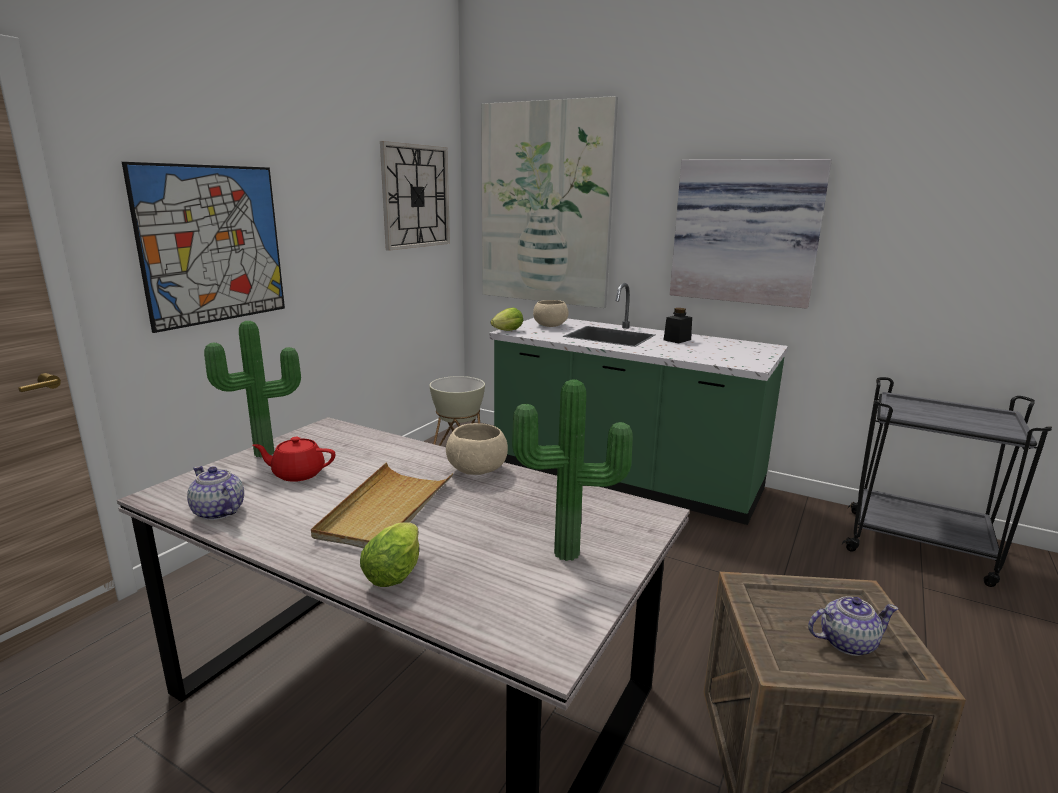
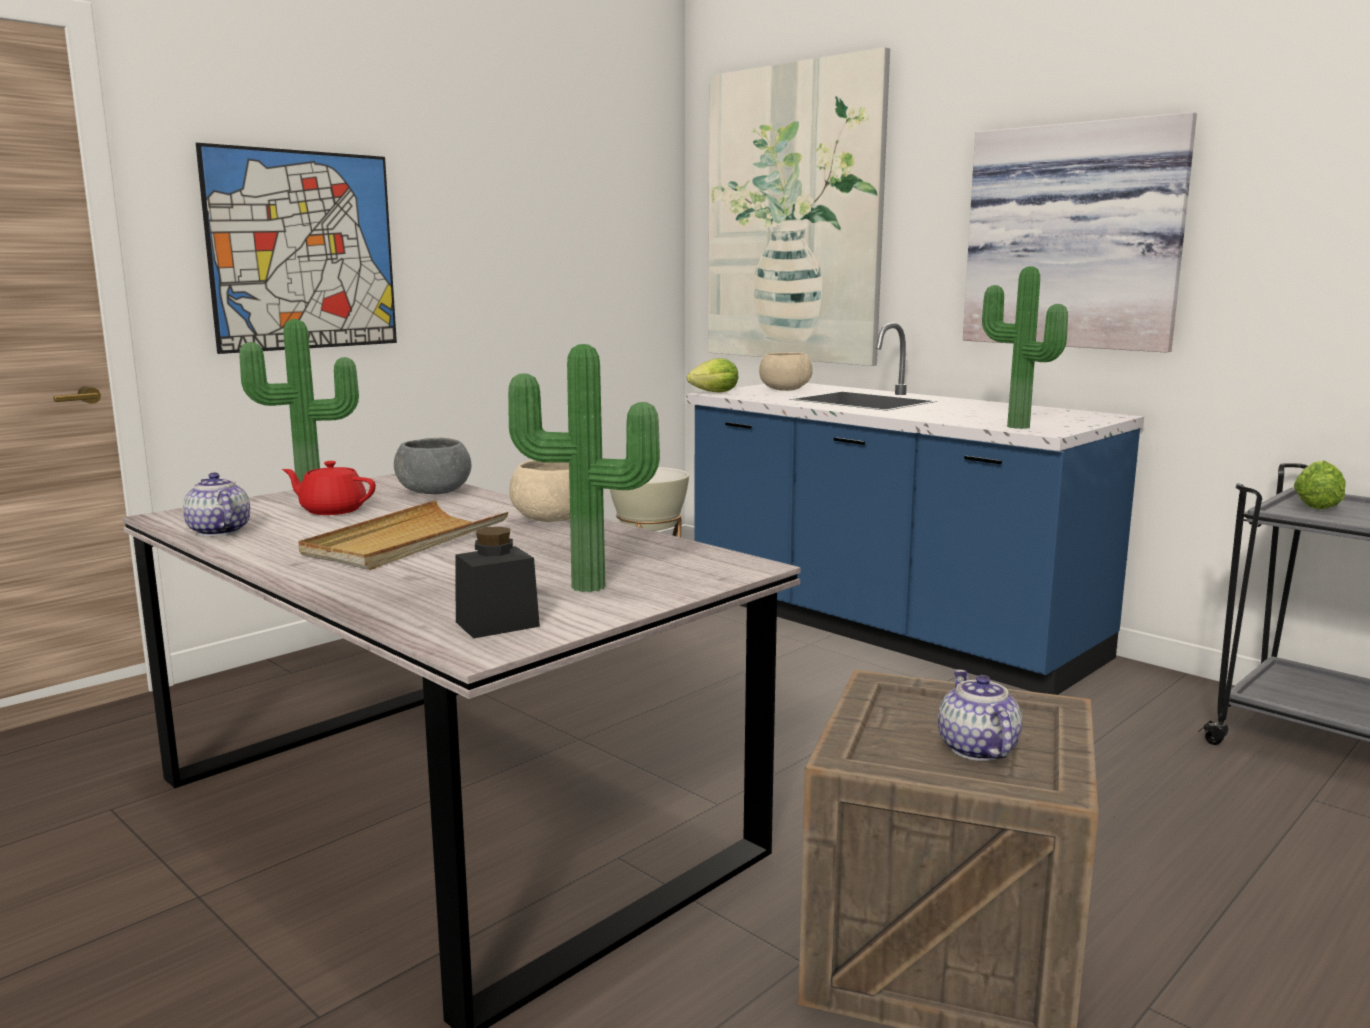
camera: 15 degrees right, 5 degrees down
(364, 444) = (434, 493): none -> grey bowl
(396, 571) = (371, 583): lettuce -> lettuce (1316, 505)
(416, 196) = (606, 206): wall clock -> none
(624, 478) = (887, 628): green counter -> blue counter
(677, 340) = (964, 406): black jar -> black jar (497, 624)
(730, 362) = (1015, 427): none -> potted plant
(846, 642) = (977, 749): teapot -> teapot turned 105 degrees counterclockwise

